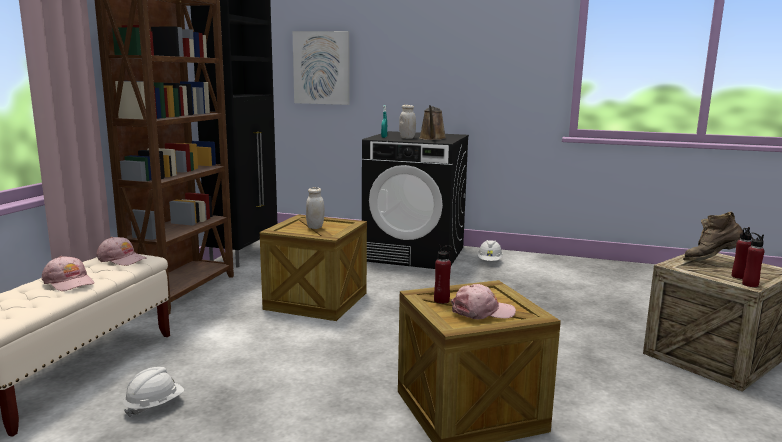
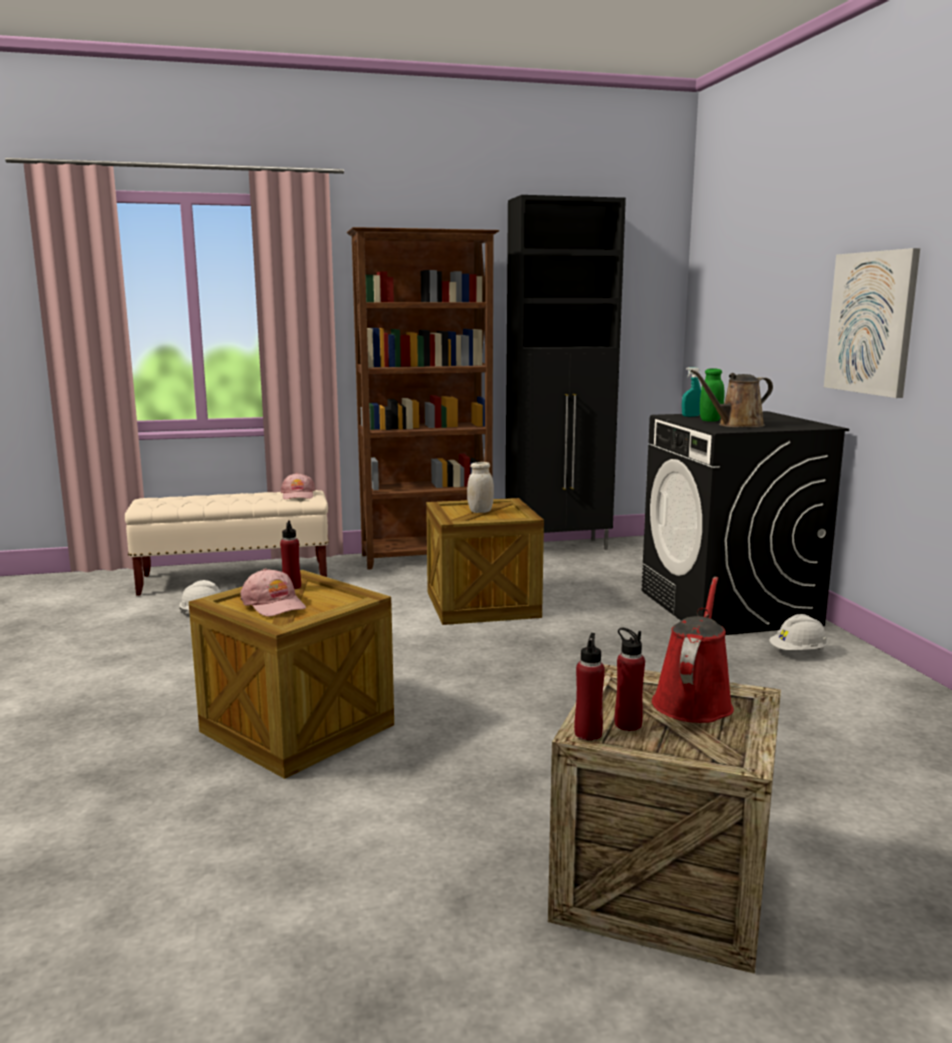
camera: 60 degrees right, 0 degrees up
(69, 282) = (229, 499): pink cap -> none
(321, 68) = (722, 311): picture -> picture (871, 323)
(407, 138) = (710, 420): white jar -> green jar
(711, 262) = (693, 701): brown boot -> red watering can

